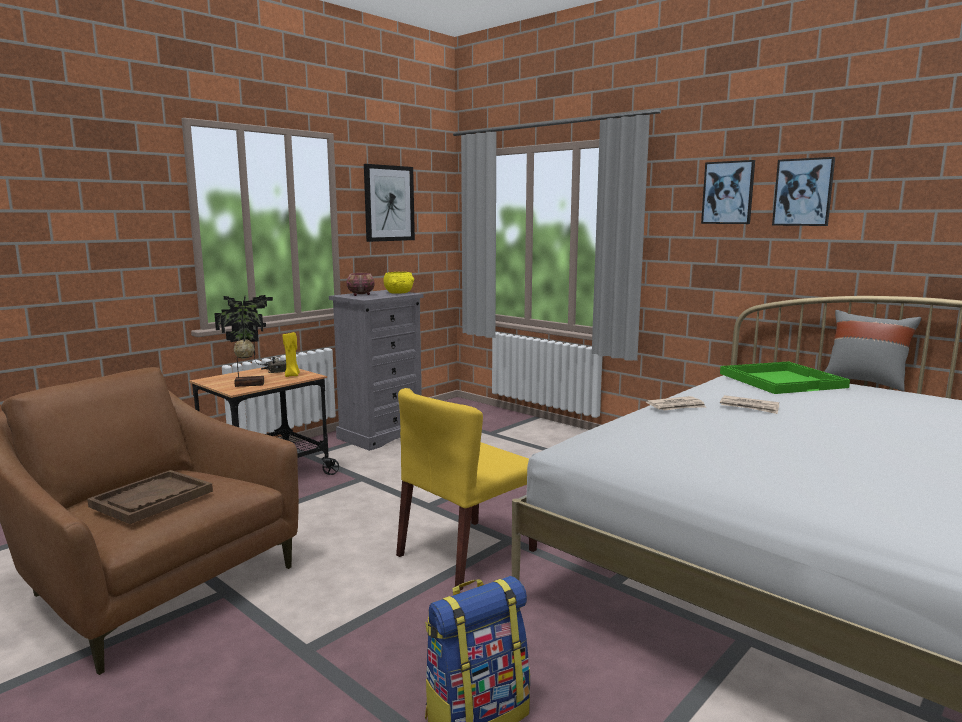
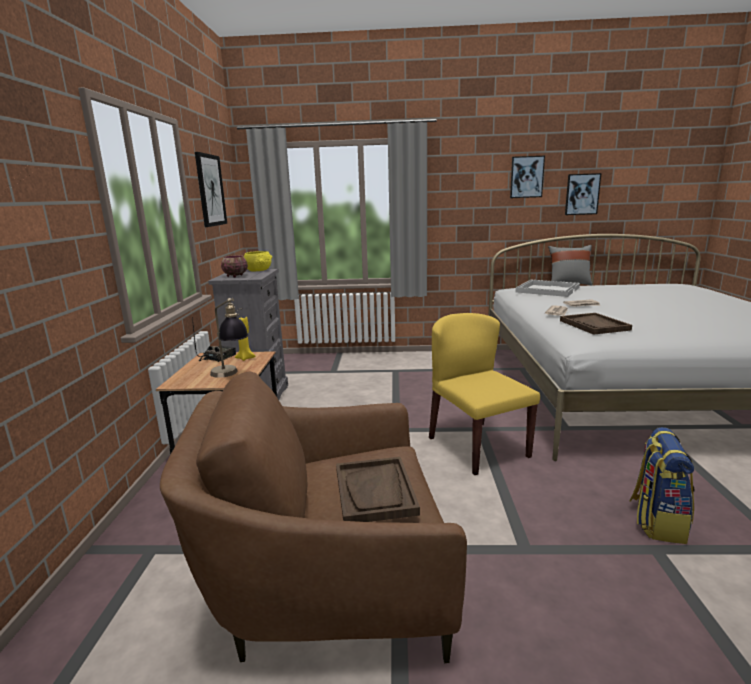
camera: 40 degrees left, 5 degrees up
(249, 384) = (231, 374): potted plant -> table lamp
(466, 553) = (477, 446): yellow chair -> yellow chair turned 150 degrees clockwise
(660, 430) = (594, 325): none -> brown tray
(728, 192) = (480, 178): picture -> picture (582, 194)
(781, 380) = (547, 289): green tray -> white tray

